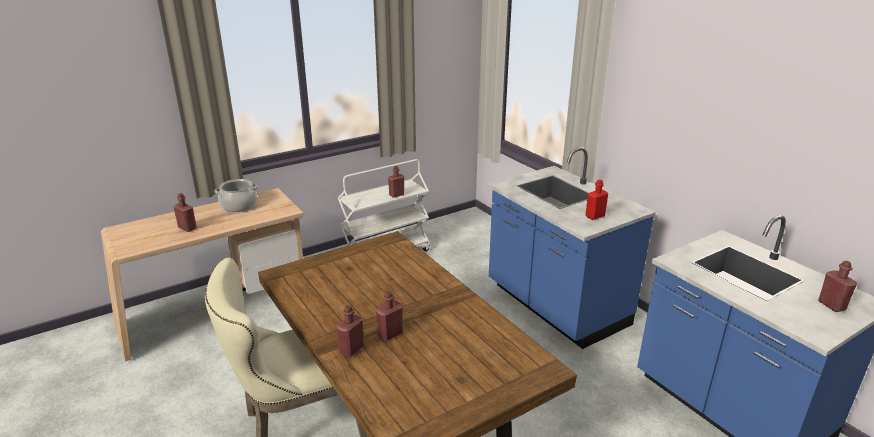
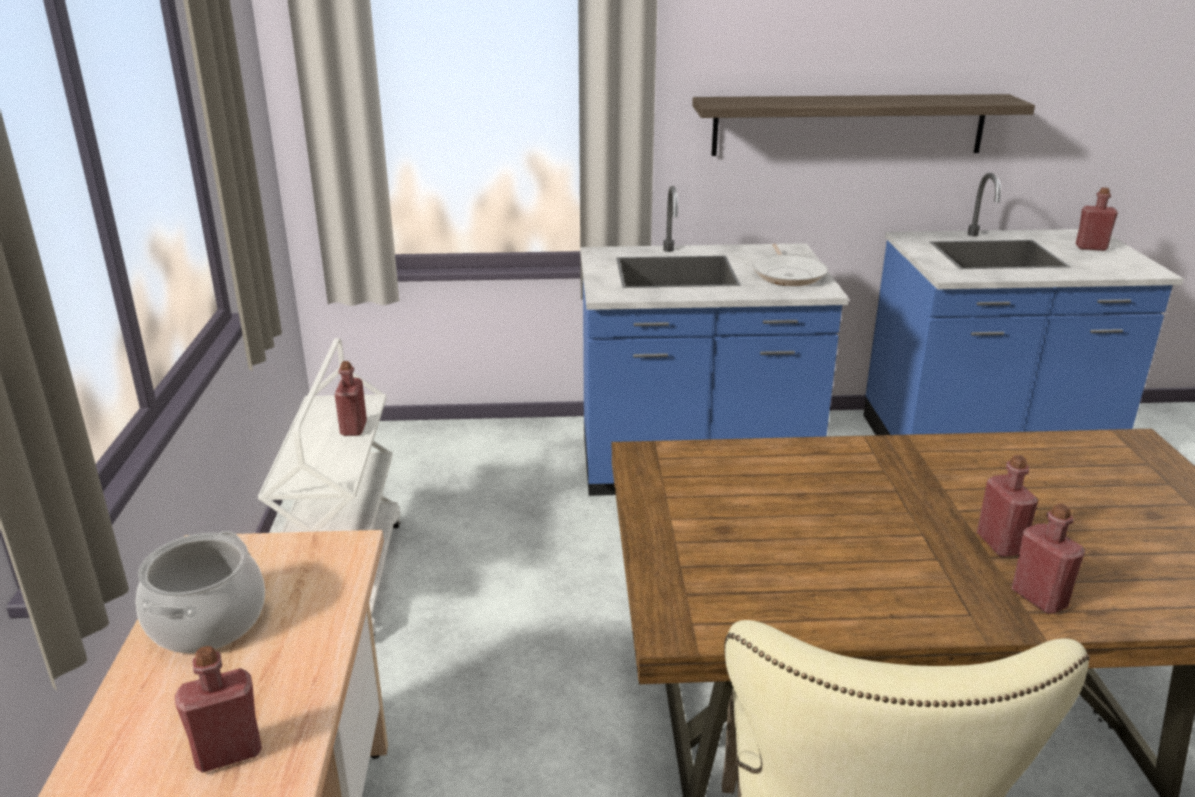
camera: 60 degrees left, 0 degrees up
(595, 216) = (788, 274): red bottle -> frying pan
(713, 149) = (848, 125): none -> shelf

